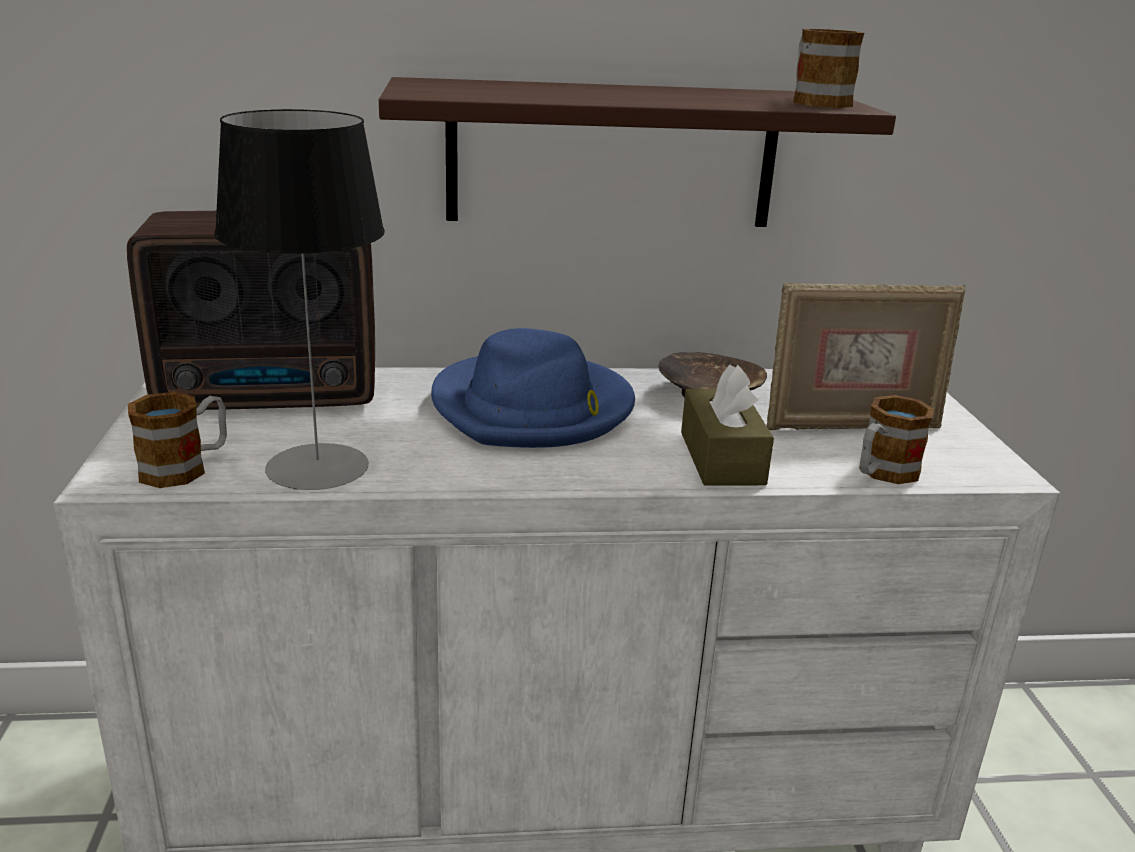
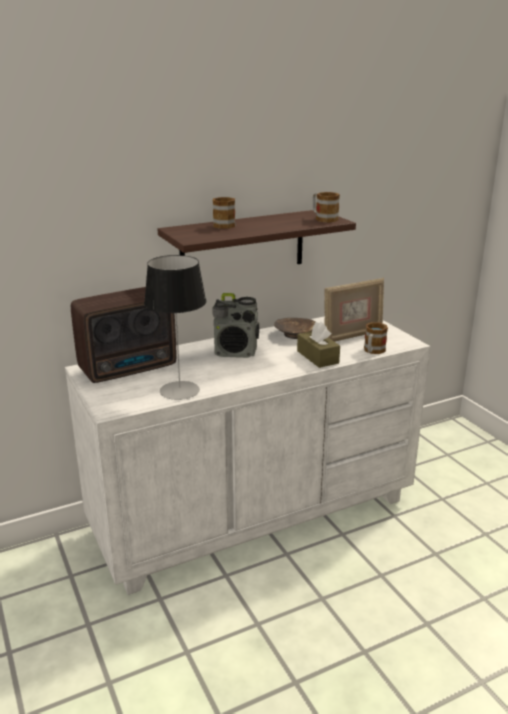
camera: 20 degrees left, 0 degrees up
(185, 467) = (130, 401): mug -> mug (226, 224)
(533, 408) = (236, 353): blue hat -> radio

